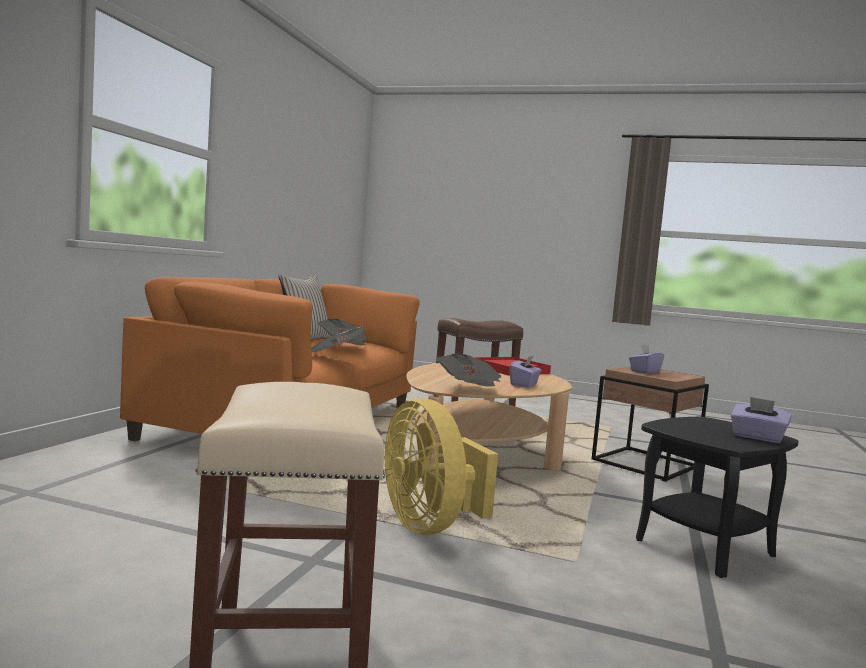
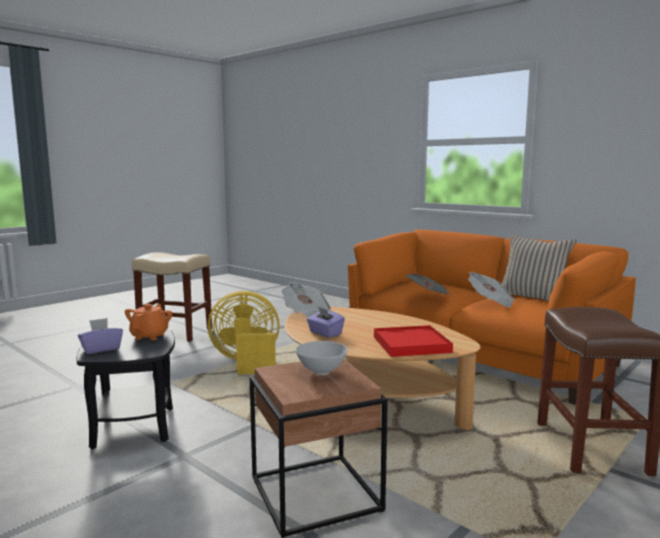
camera: 115 degrees right, 5 degrees up
(644, 371) = (321, 372): purple tissue box -> white bowl
(680, 427) = (150, 336): none -> orange teapot

